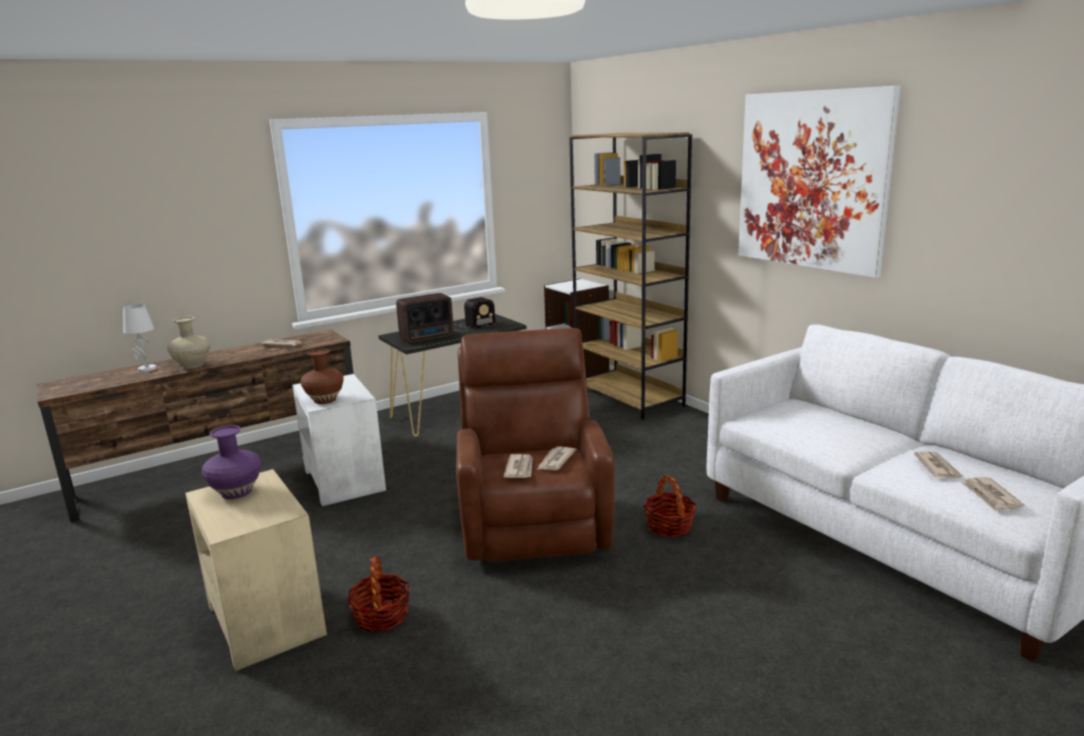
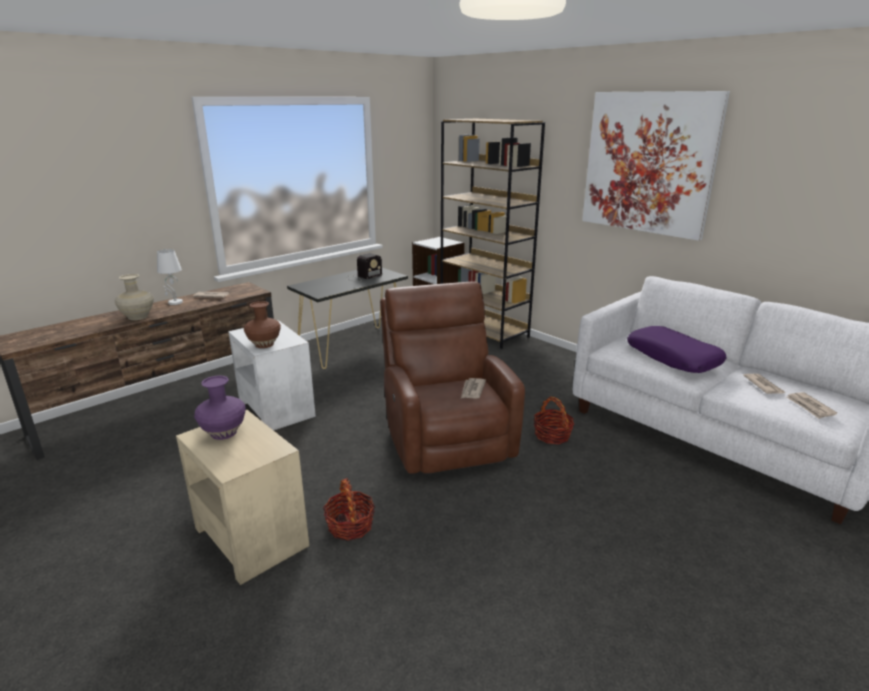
camera: 10 degrees left, 5 degrees up
(146, 369) = (95, 321): white table lamp -> white table lamp (175, 302)
(428, 338) = (331, 287): radio -> none
(520, 468) = (447, 398): newspaper -> none
(828, 429) = (673, 358): none -> purple pillow

